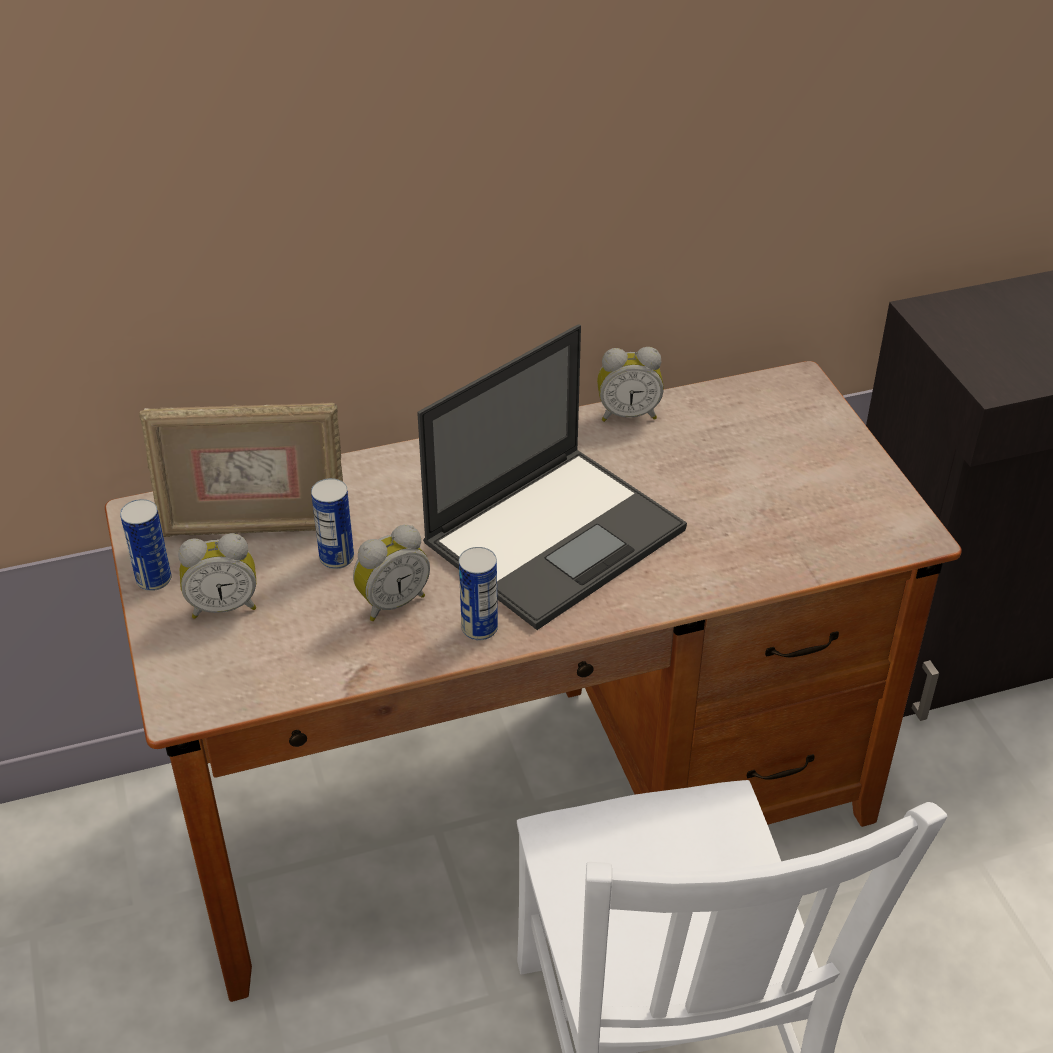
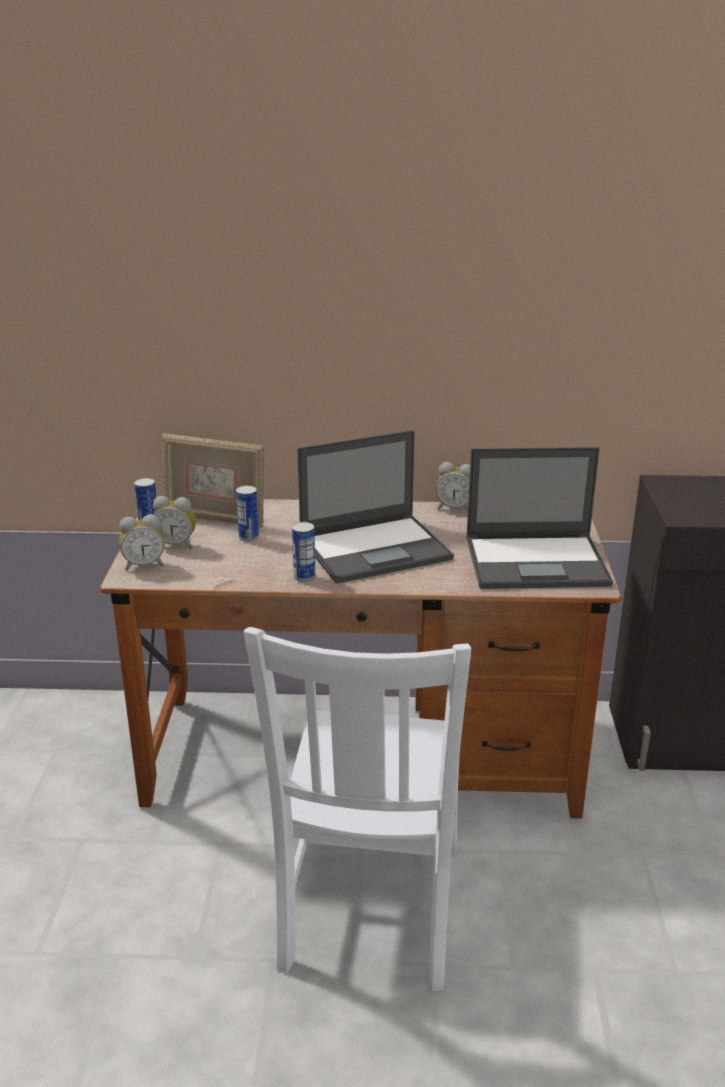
camera: 20 degrees right, 15 degrees down
(391, 602) = (265, 558): alarm clock -> alarm clock (144, 565)
(811, 505) = (537, 562): none -> laptop

